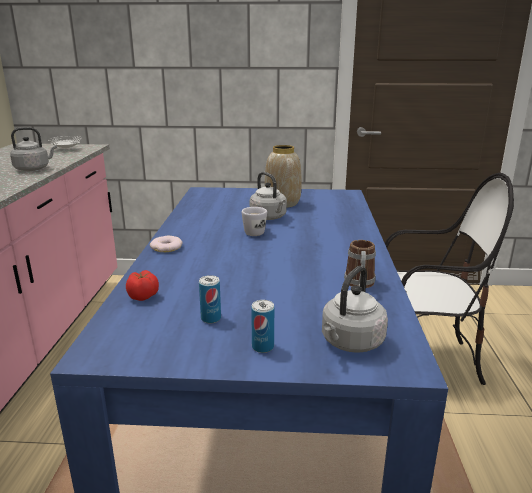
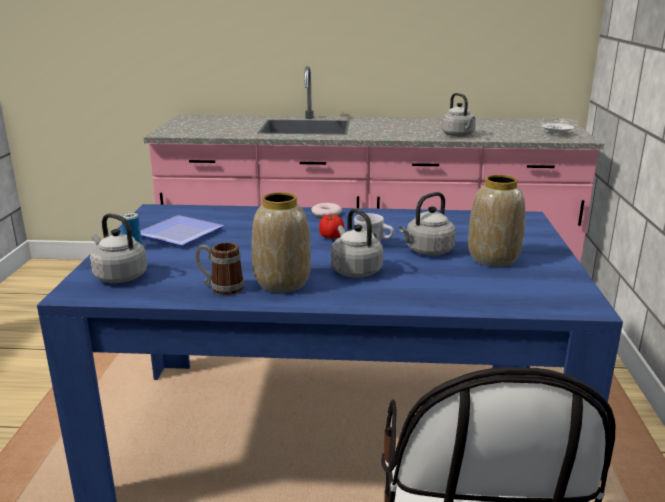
camera: 90 degrees right, 0 degrees up
(144, 296) = (228, 214): tomato -> tomato (331, 237)
(211, 318) = (183, 233): can -> plate
(309, 238) = (355, 270): none -> grey kettle
(343, 261) = (282, 284): none -> vase

